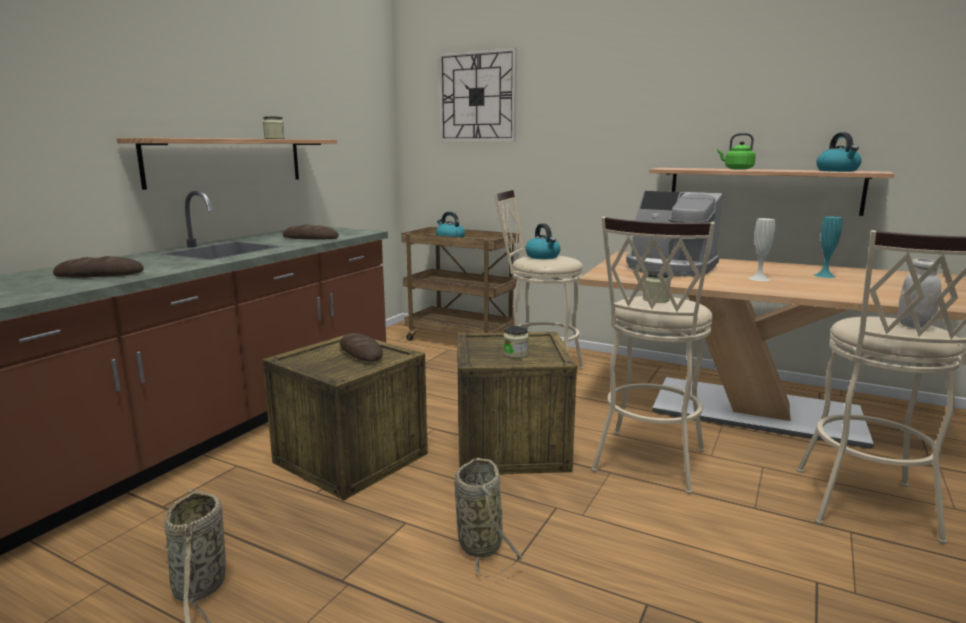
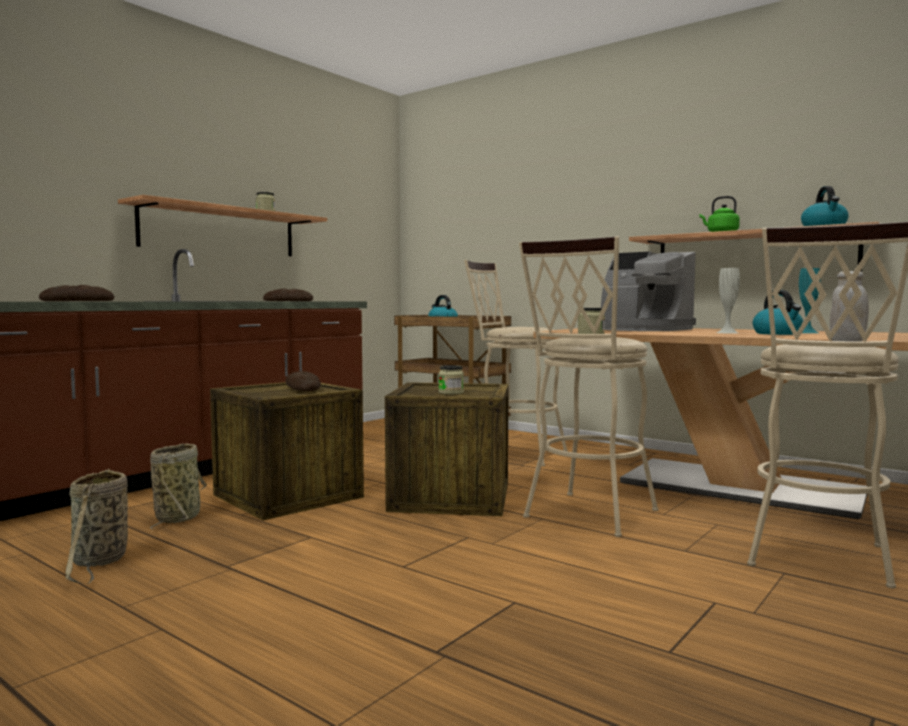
camera: 10 degrees right, 10 degrees down
(477, 97) = (473, 184): wall clock -> none
(479, 542) = (373, 553): basket -> basket (179, 517)
(543, 256) = (519, 326): kettle -> kettle (778, 333)

